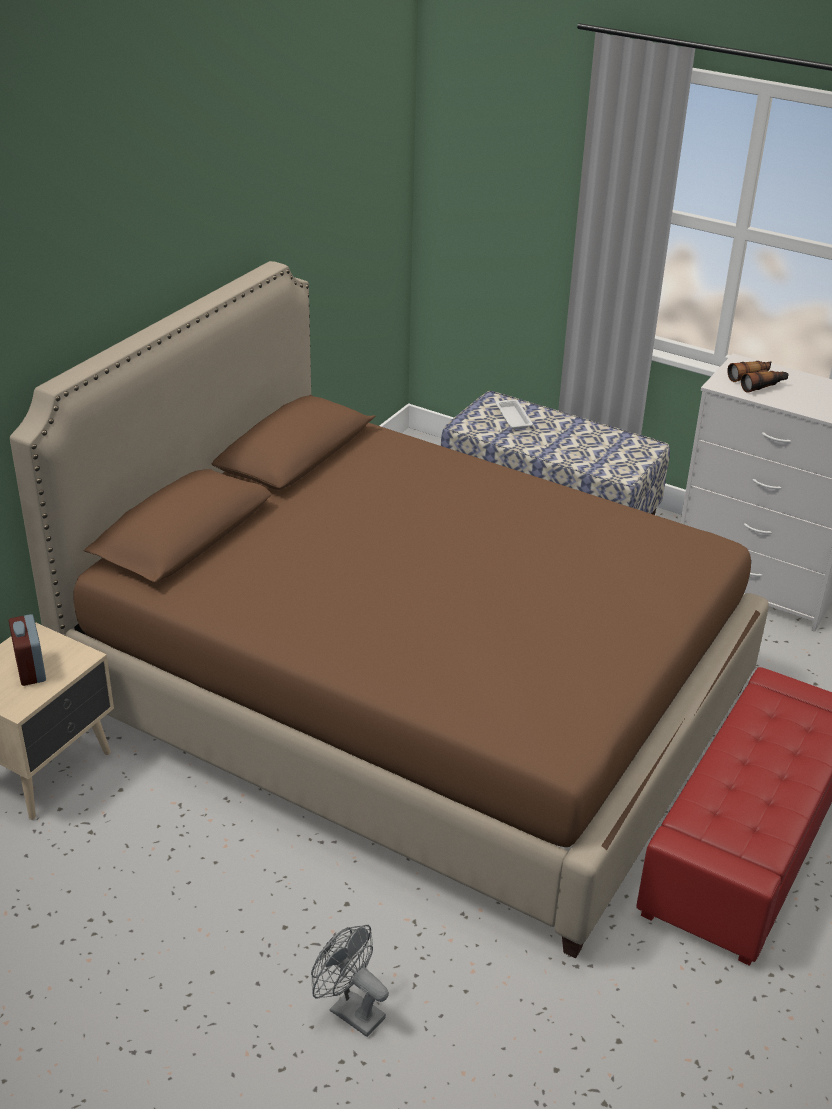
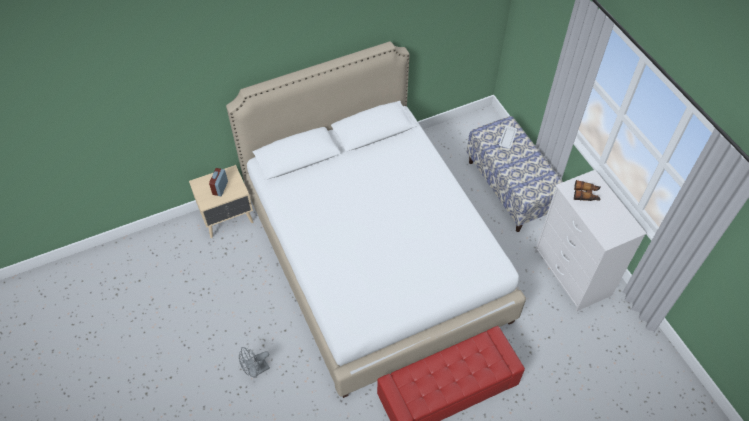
camera: 35 degrees right, 20 degrees up
(350, 1010) = (256, 371): grey fan -> grey fan turned 105 degrees counterclockwise
(410, 701) = (374, 255): brown bed -> white bed

